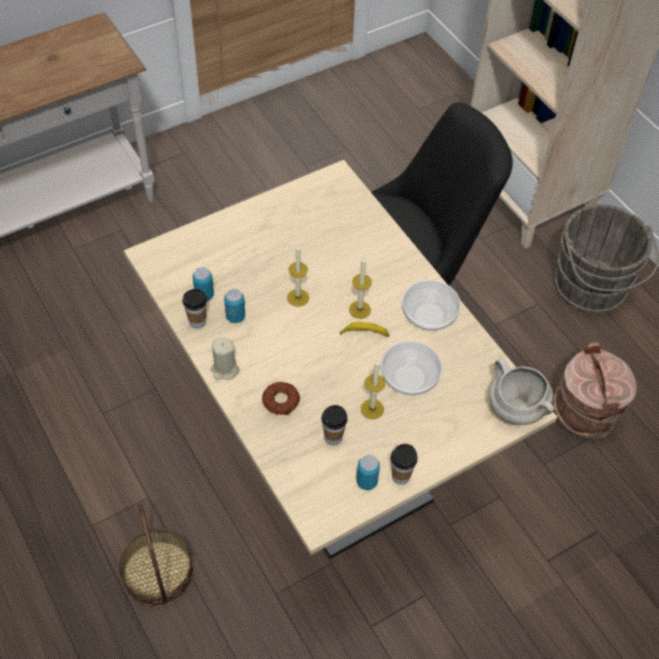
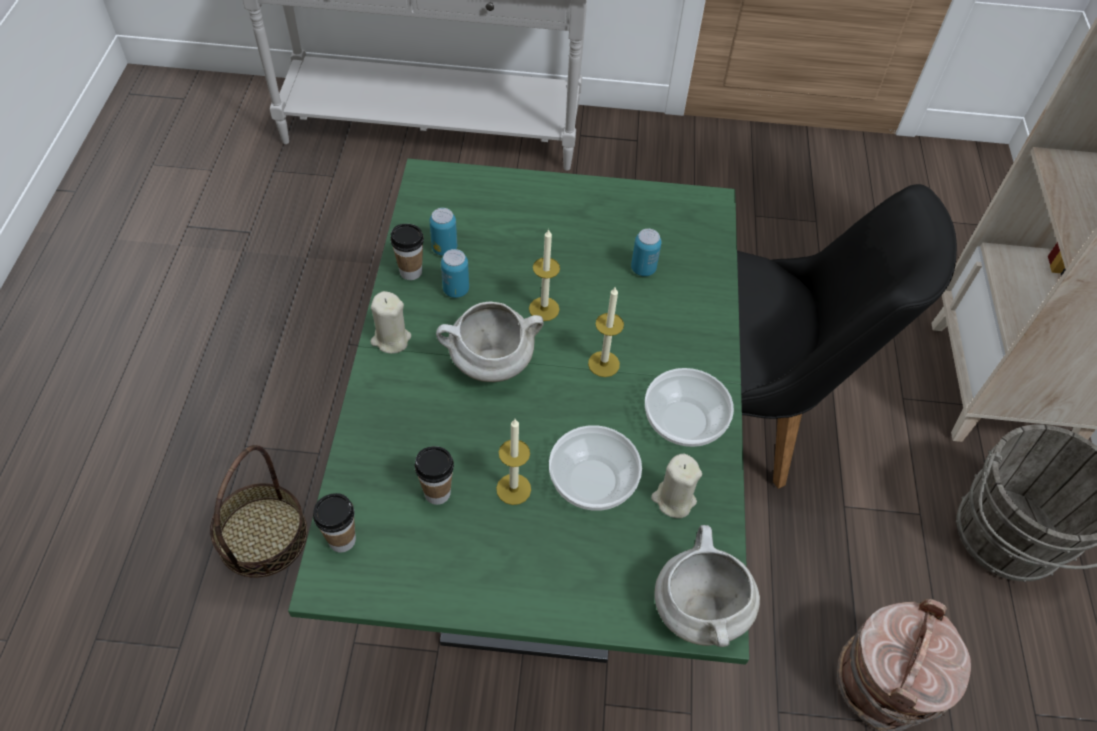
camera: 35 degrees right, 0 degrees up
(281, 401) = (418, 412): donut -> none
(296, 348) = (490, 363): none -> white cooking pot
(324, 444) = (538, 515): beige dining table -> green dining table
(365, 333) = (585, 395): banana -> none
(366, 482) = (427, 573): can -> can (643, 269)
(400, 476) = (473, 595): cup -> cup (342, 540)
(458, 361) = (673, 499): none -> beige candle

